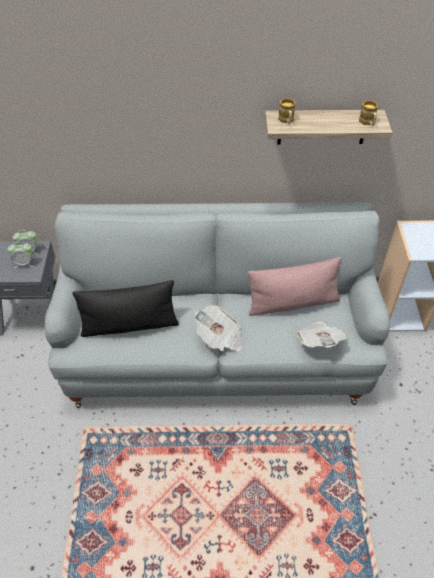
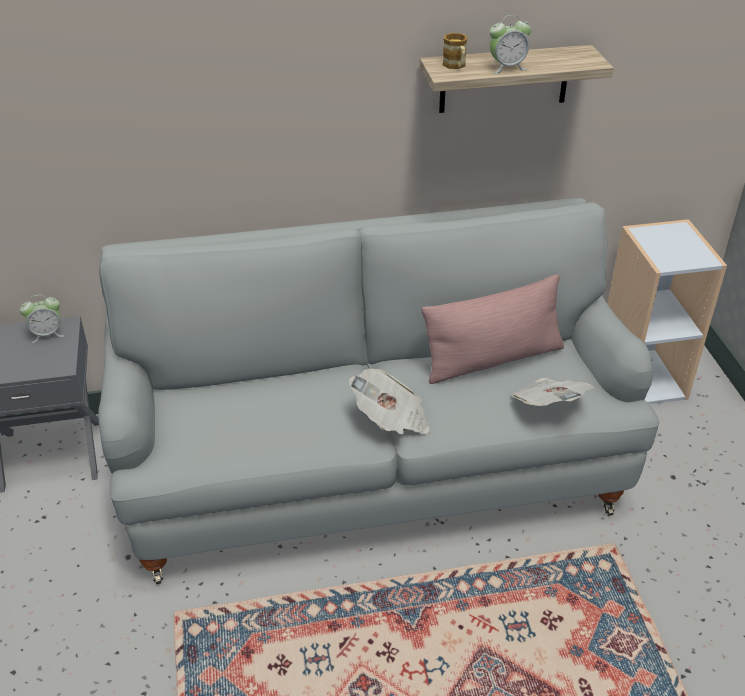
camera: 10 degrees left, 10 degrees down
(24, 263) = (42, 352): alarm clock -> alarm clock (507, 67)
(130, 325) = (239, 420): black pillow -> none
(368, 122) = (574, 59): mug -> none

